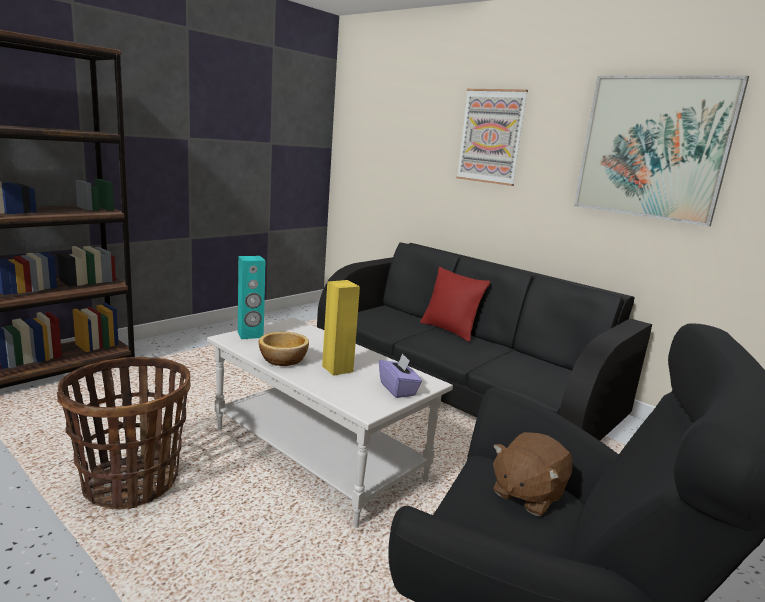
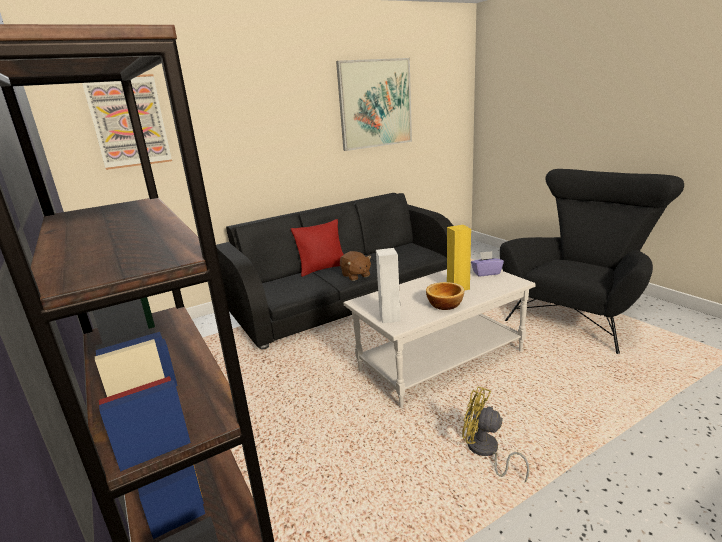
camera: 70 degrees left, 5 degrees up
(131, 483) = (485, 452): basket -> yellow fan
(250, 335) = (390, 317): turquoise speaker -> white speaker
(491, 136) = (267, 114): picture -> picture (129, 122)
(527, 494) = (569, 264): brown plush toy -> brown plush toy (355, 275)

